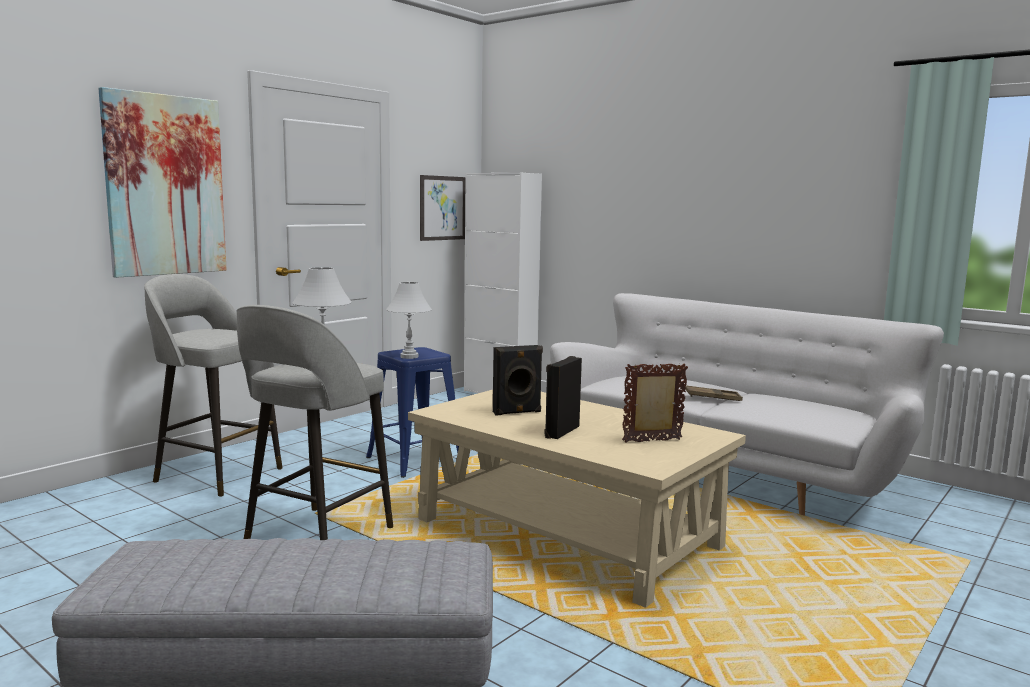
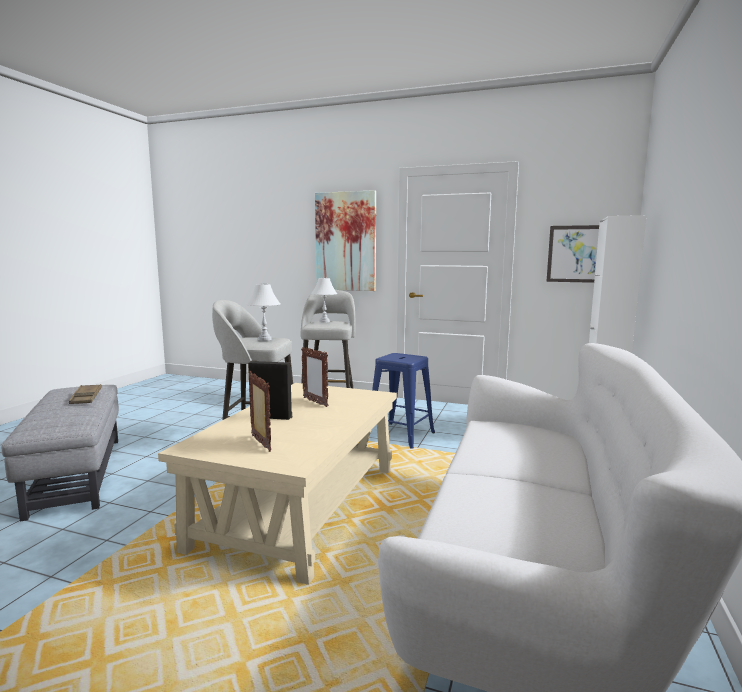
camera: 70 degrees right, 0 degrees up
(409, 356) = (388, 358): white table lamp -> white table lamp (324, 321)
(517, 412) = (315, 402): black speaker -> picture frame
(713, 398) = (500, 469): brown tray -> brown tray (86, 397)

